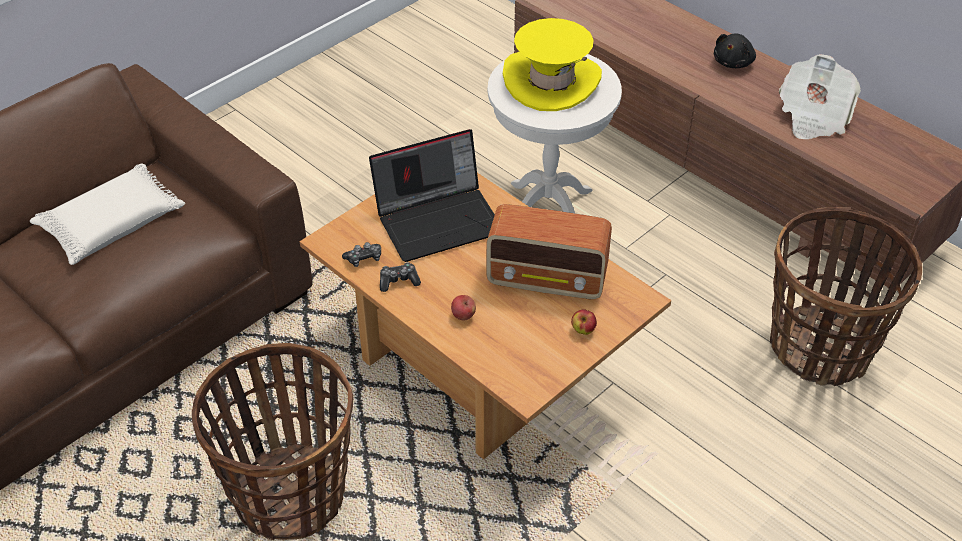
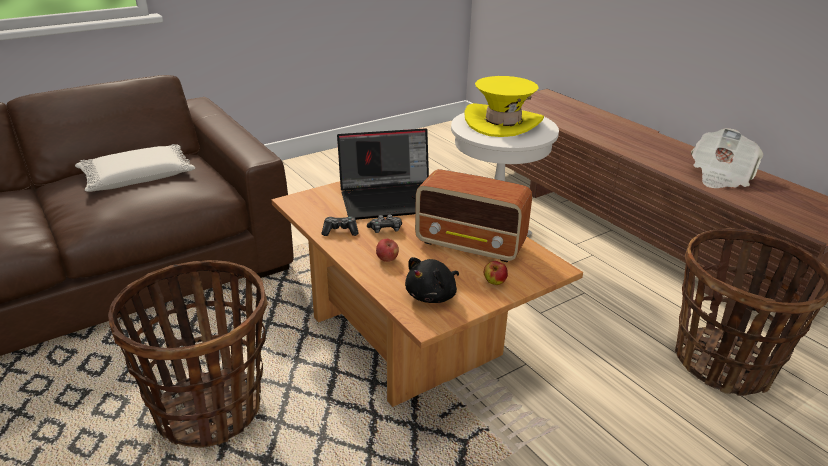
camera: 10 degrees right, 15 degrees down
(364, 258) = (318, 214): game controller -> game controller (385, 229)
(733, 62) = (653, 142): black plush toy -> black plush toy (433, 296)

